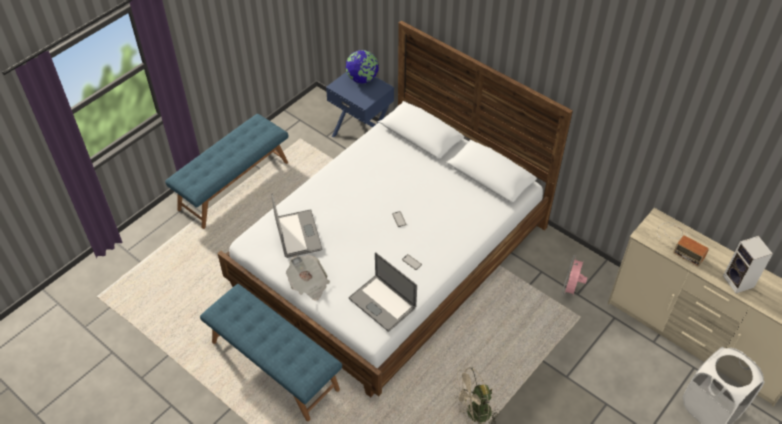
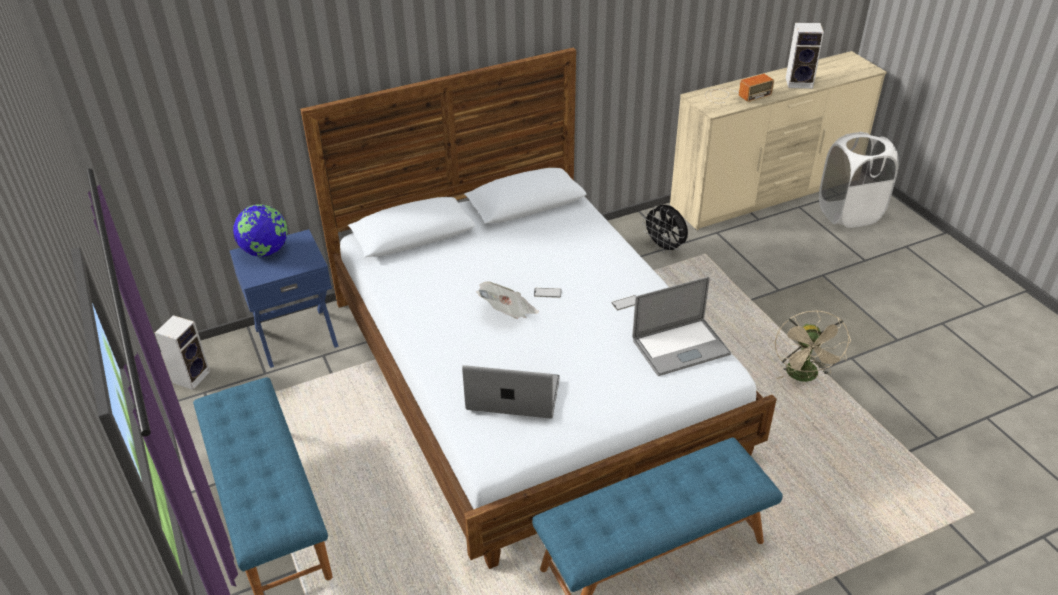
camera: 65 degrees left, 10 degrees down
(308, 108) = (191, 376): none -> speaker
(308, 284) = (611, 410): newspaper -> newspaper (508, 312)
(571, 289) = (665, 248): pink fan -> black fan

